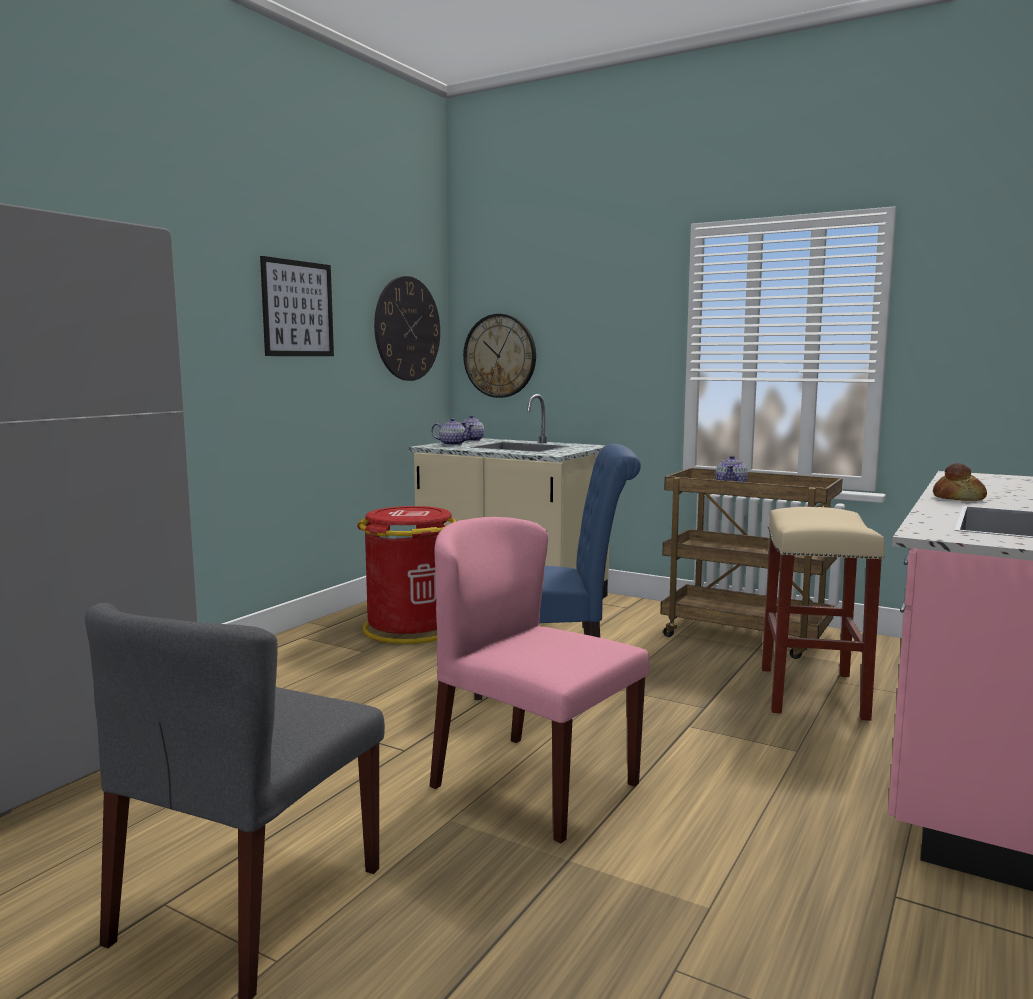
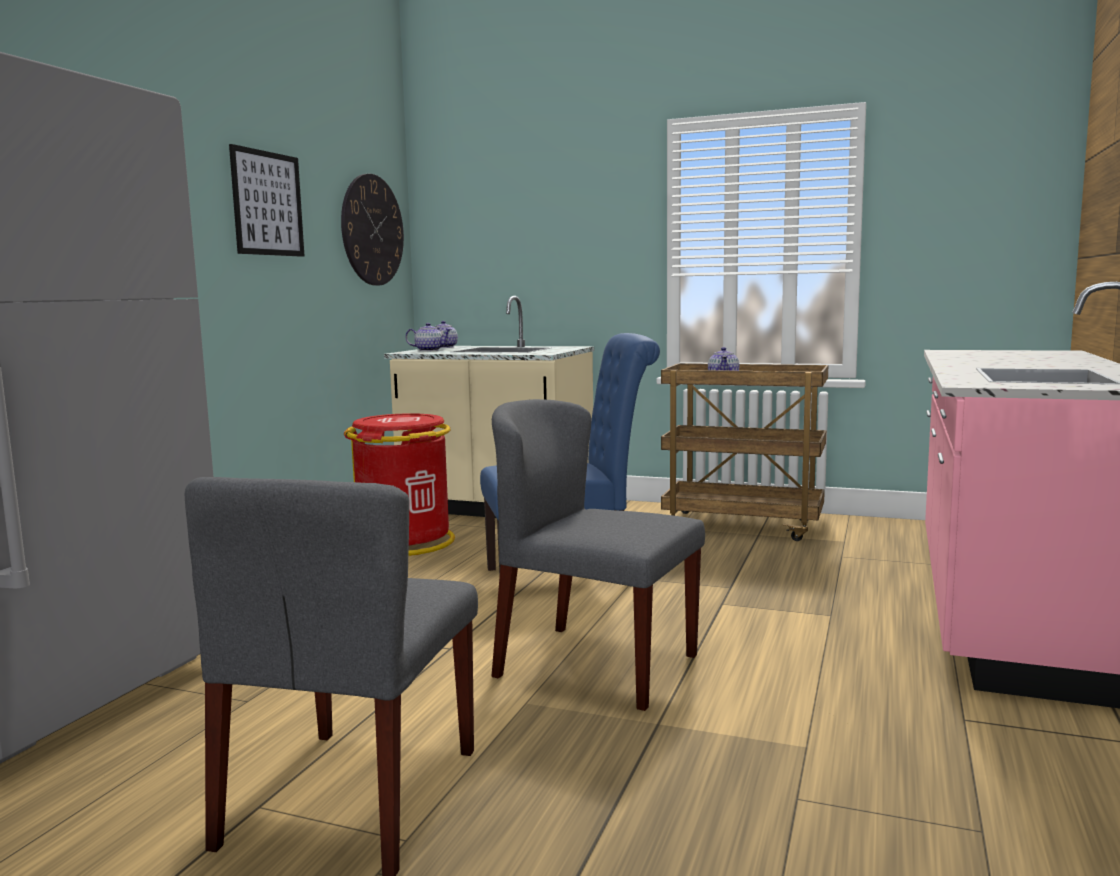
camera: 10 degrees left, 0 degrees up
(500, 356) = (469, 258): wall clock -> none
(533, 784) = (595, 665): pink chair -> grey chair
(813, 693) = (825, 568): beige stool -> none
(959, 498) = (966, 364): bread -> none

